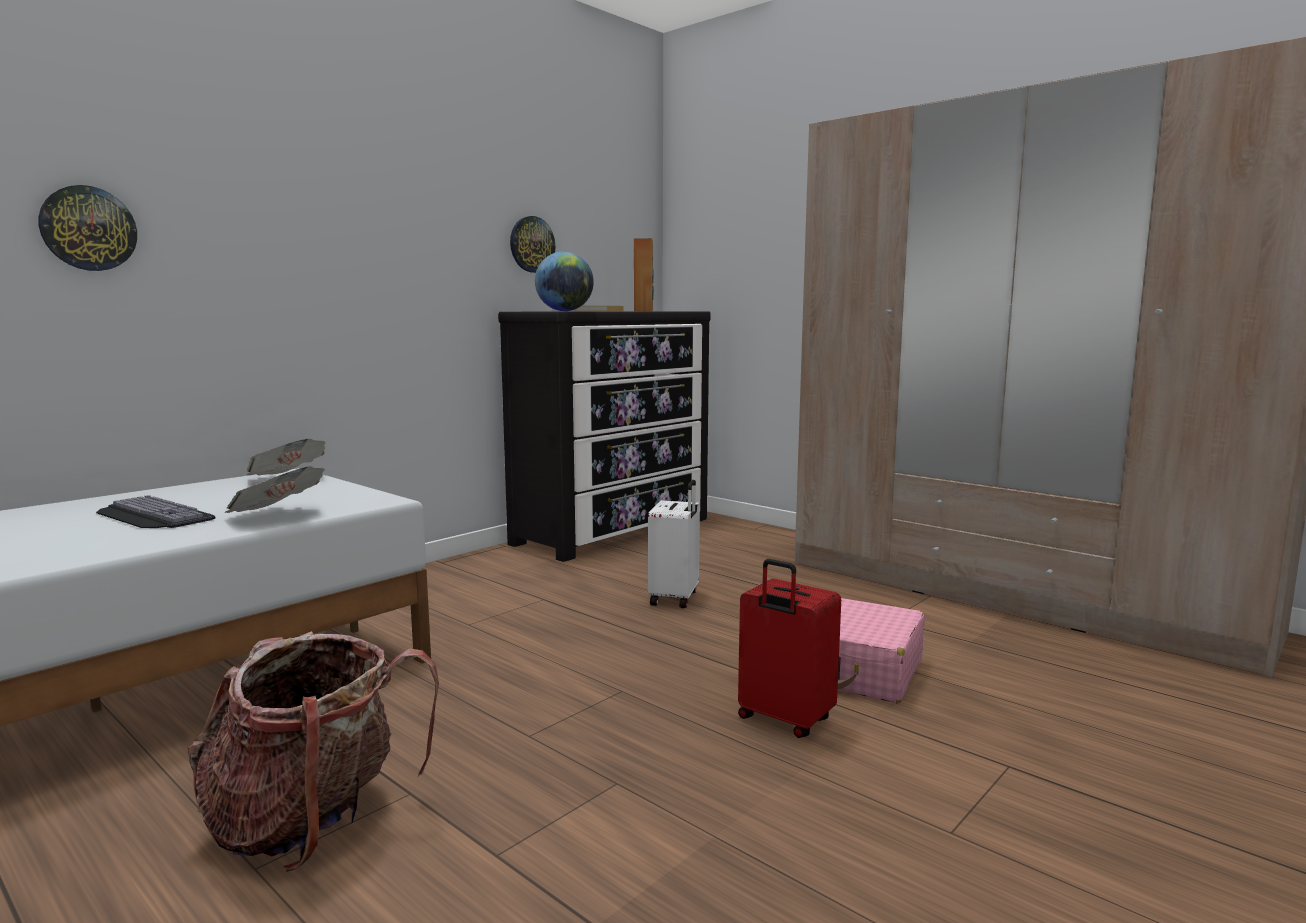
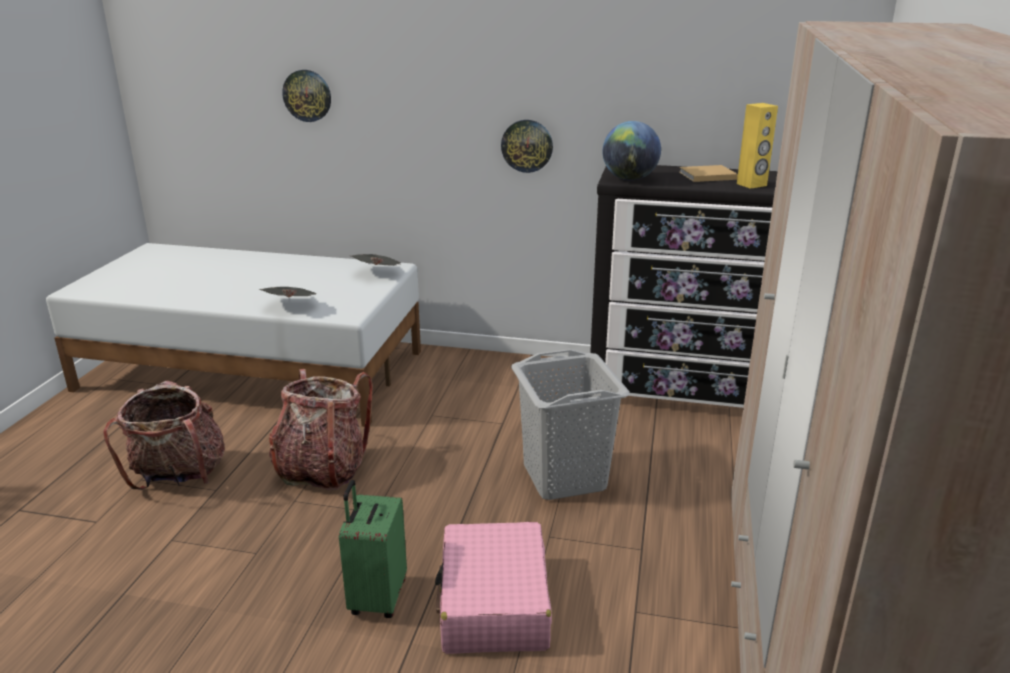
camera: 60 degrees right, 15 degrees up
(150, 515) = (271, 281): keyboard -> none
(482, 704) = (322, 469): none -> backpack
(532, 244) = (661, 97): wall clock -> wall clock (527, 146)
(644, 311) = (752, 185): brown speaker -> yellow speaker
(675, 598) = (564, 477): white suitcase -> grey laundry basket
(784, 720) = (376, 598): red suitcase -> green suitcase

